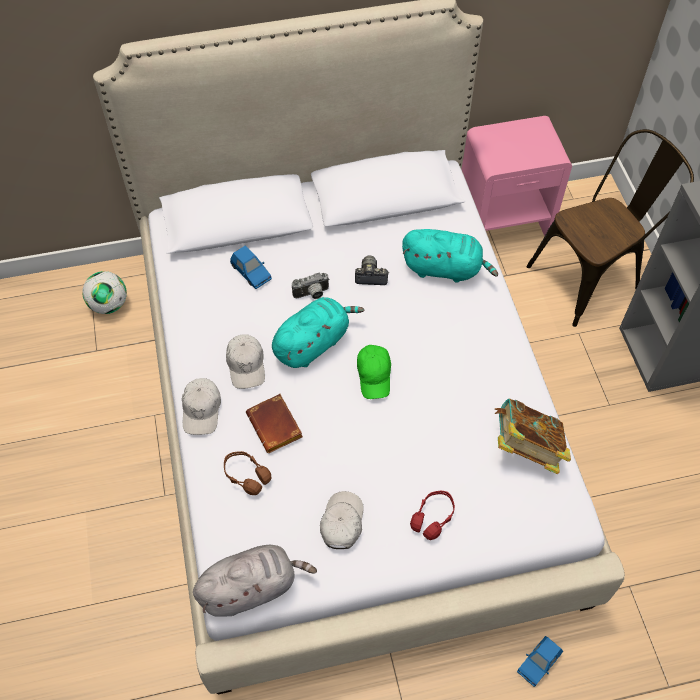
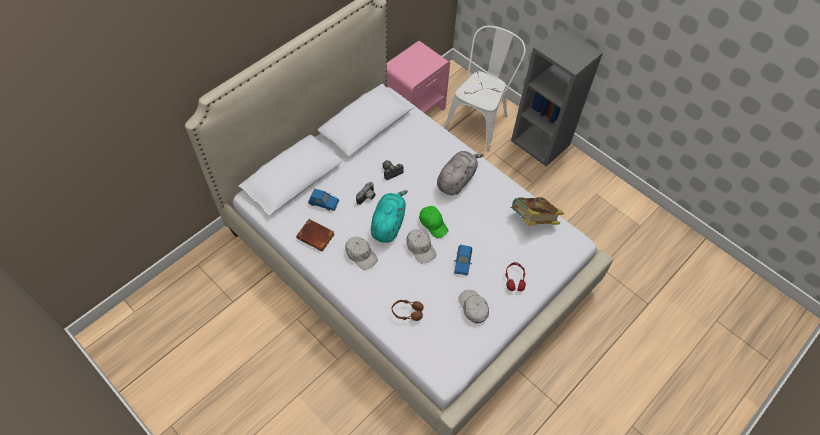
camera: 35 degrees left, 0 degrees up
(109, 305) = (219, 271): football -> none
(202, 410) = (355, 292): white cap -> white cap (420, 248)
(252, 587) = (452, 367): grey plush toy -> grey plush toy (456, 180)
(276, 426) = (403, 278): brown book -> brown book (317, 236)
(445, 269) = (427, 149): turquoise plush toy -> none
(539, 662) = (586, 328): blue toy car -> blue toy car (462, 262)
(592, 276) = (479, 120): brown chair -> white chair

